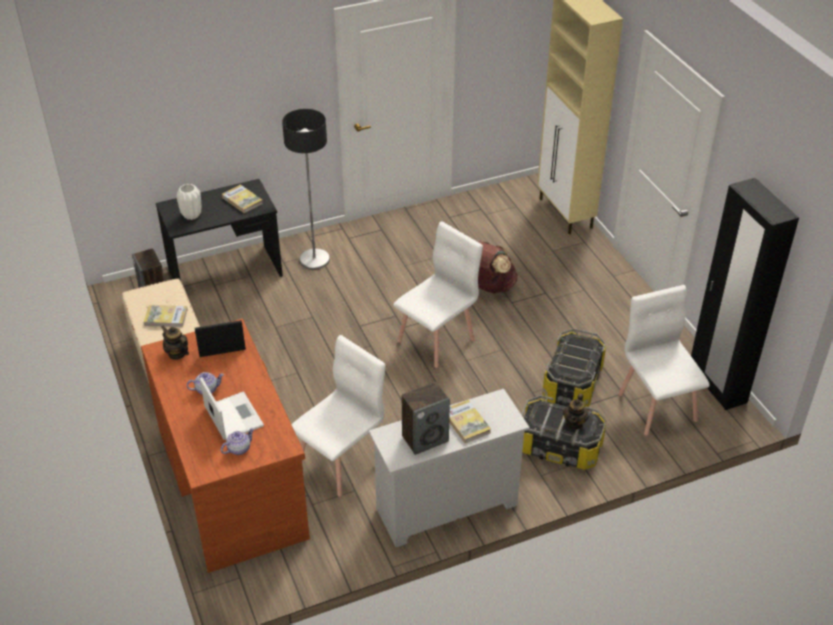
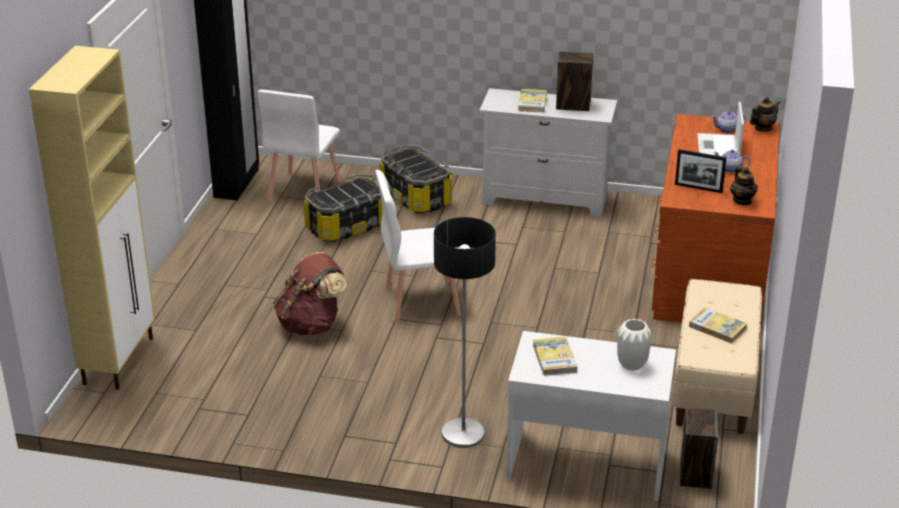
camera: 145 degrees left, 10 degrees down
(225, 274) = (586, 463): black desk -> white desk
(341, 462) = (603, 251): white chair -> none
(574, 423) = (409, 159): teapot -> teapot (762, 128)

